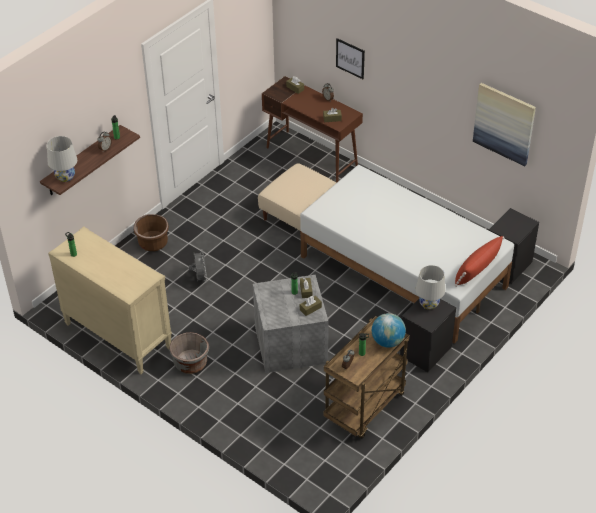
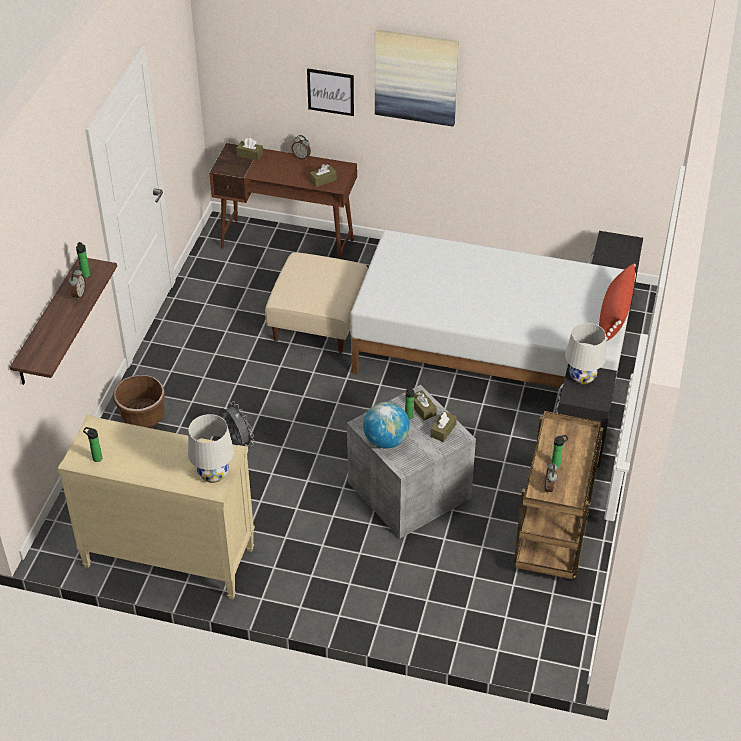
camera: 25 degrees left, 0 degrees up
(65, 177) = (45, 350): white table lamp -> white table lamp (213, 474)
(190, 363) = (293, 560): grey planter -> none
(387, 341) = (577, 439): globe -> globe (386, 440)
(504, 123) = (579, 121): picture -> picture (416, 77)

